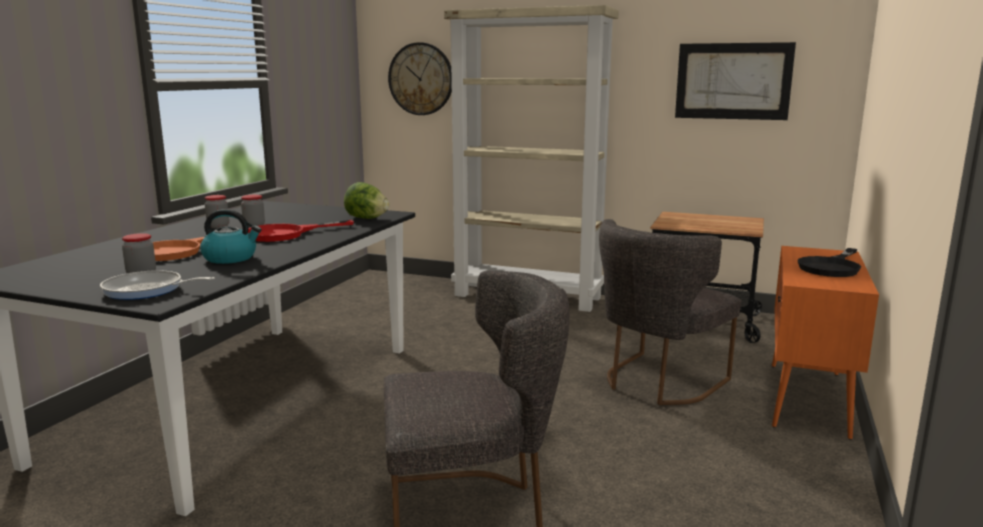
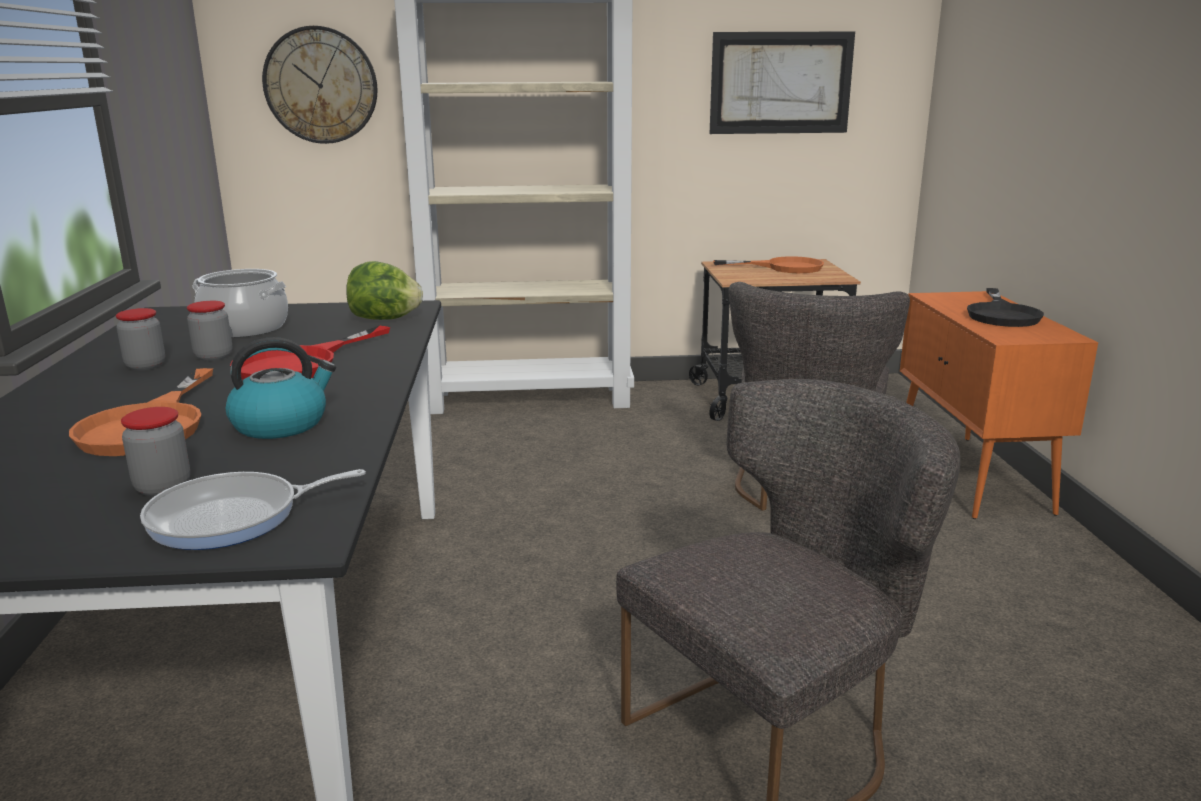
camera: 25 degrees left, 5 degrees up
(291, 215) = (245, 328): none -> cooking pot
(717, 220) = (783, 267): none -> orange frying pan

